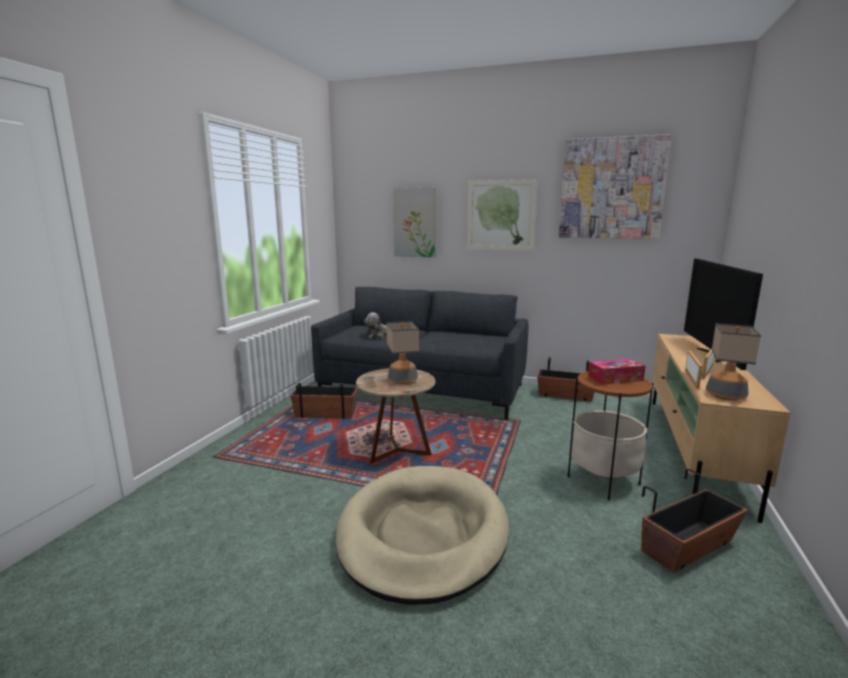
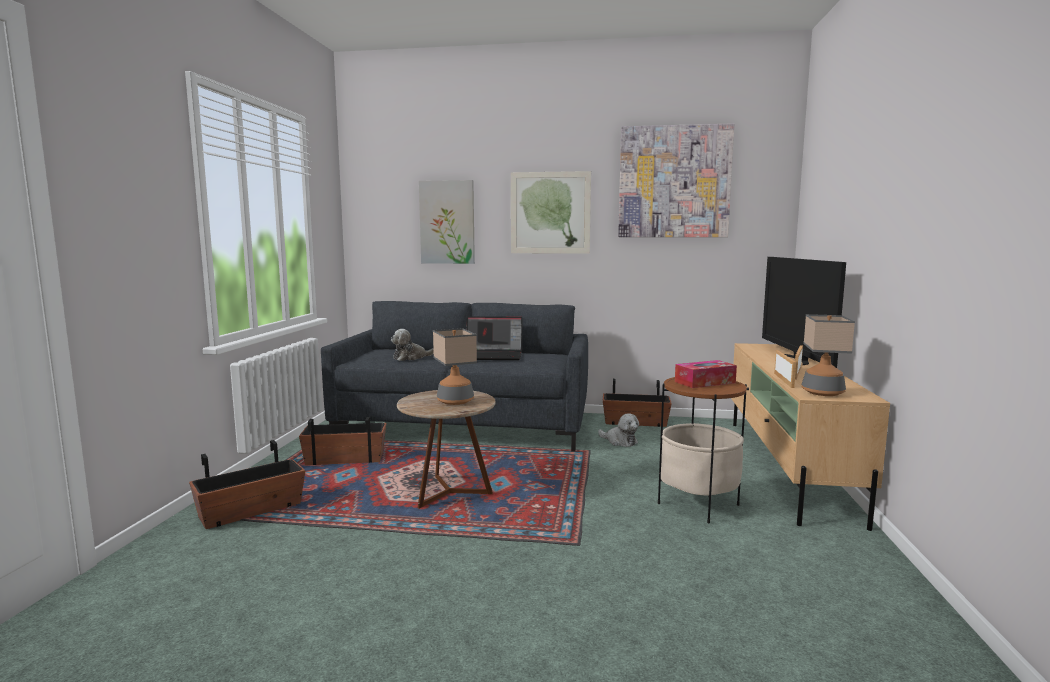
camera: 10 degrees left, 5 degrees down
(423, 534) = (503, 577): beige dog bed -> none
(446, 336) = (494, 356): none -> laptop
(547, 413) = (619, 441): none -> plush toy
(688, 547) = (803, 560): planter -> planter (251, 511)

